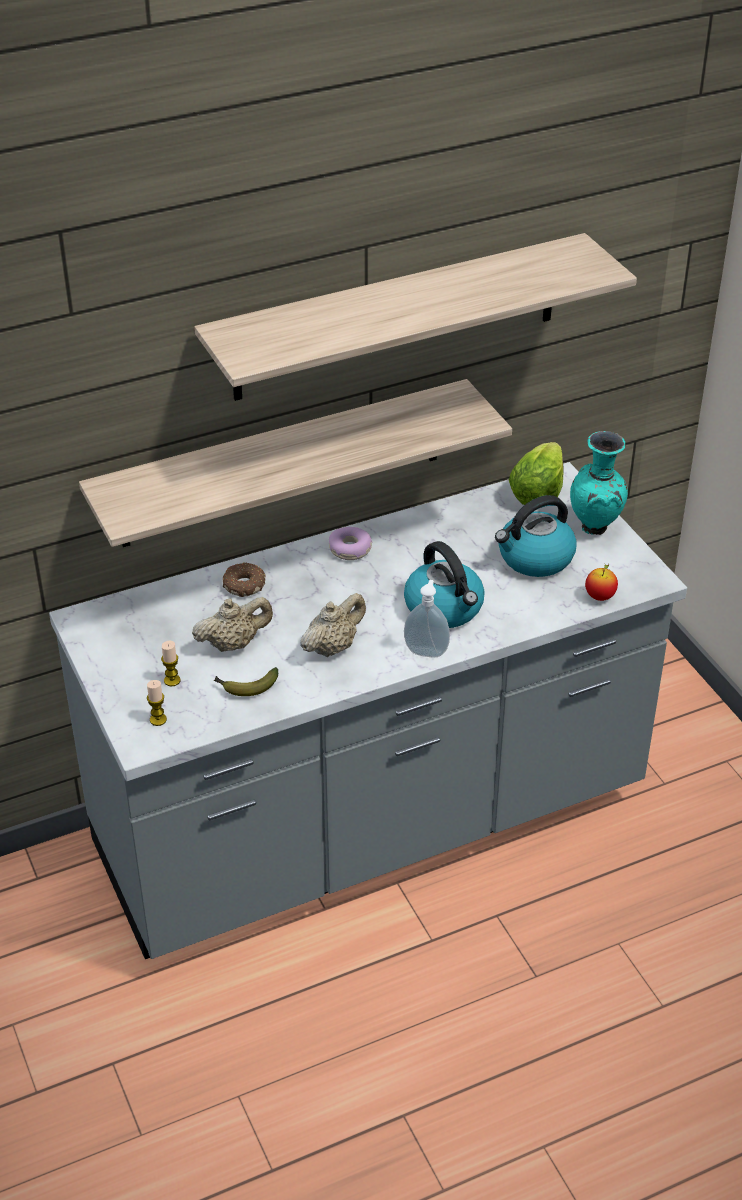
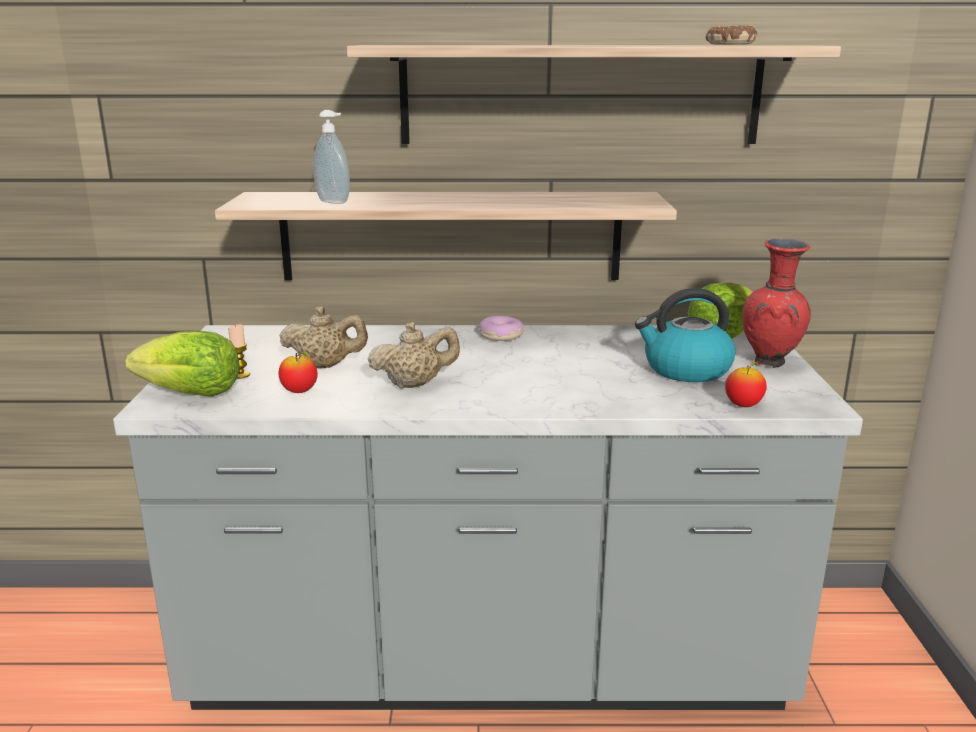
camera: 25 degrees right, 20 degrees down
(158, 719) = (192, 394): candle -> lettuce
(244, 584) = (381, 338): donut -> donut (730, 44)
(246, 687) = (299, 391): banana -> apple
(426, 651) = (507, 404): soap dispenser -> soap dispenser (335, 201)
(445, 608) = (557, 382): kettle -> none
(595, 529) = (771, 364): turquoise vase -> red vase

